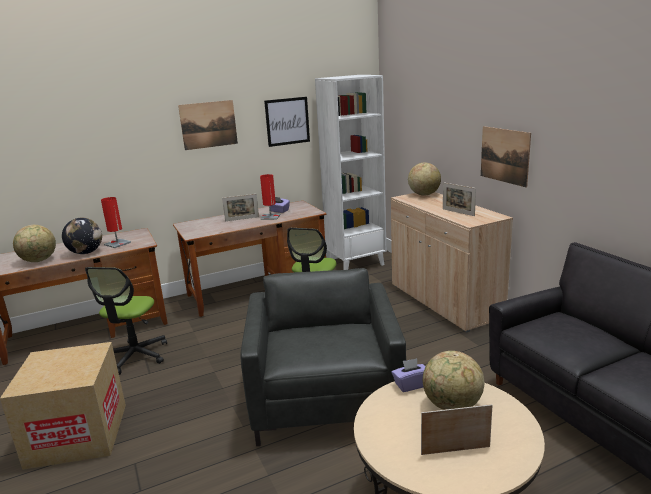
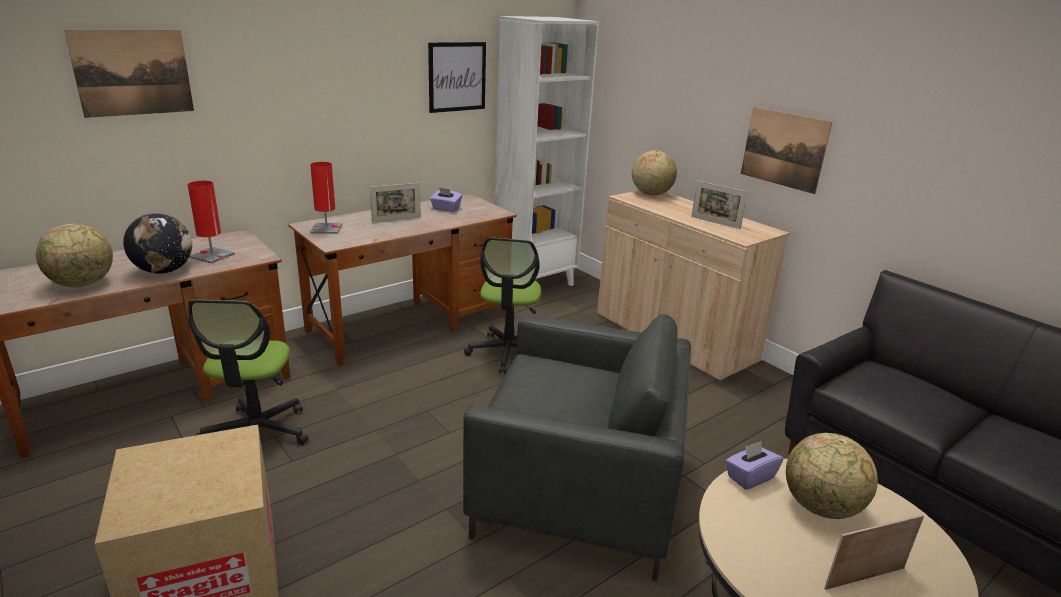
camera: 15 degrees left, 5 degrees up
(208, 124) = (347, 73): picture -> picture (133, 72)
(270, 217) = (438, 218): red table lamp -> red table lamp (326, 229)
(326, 399) = (579, 489): grey armchair -> grey armchair turned 120 degrees clockwise

